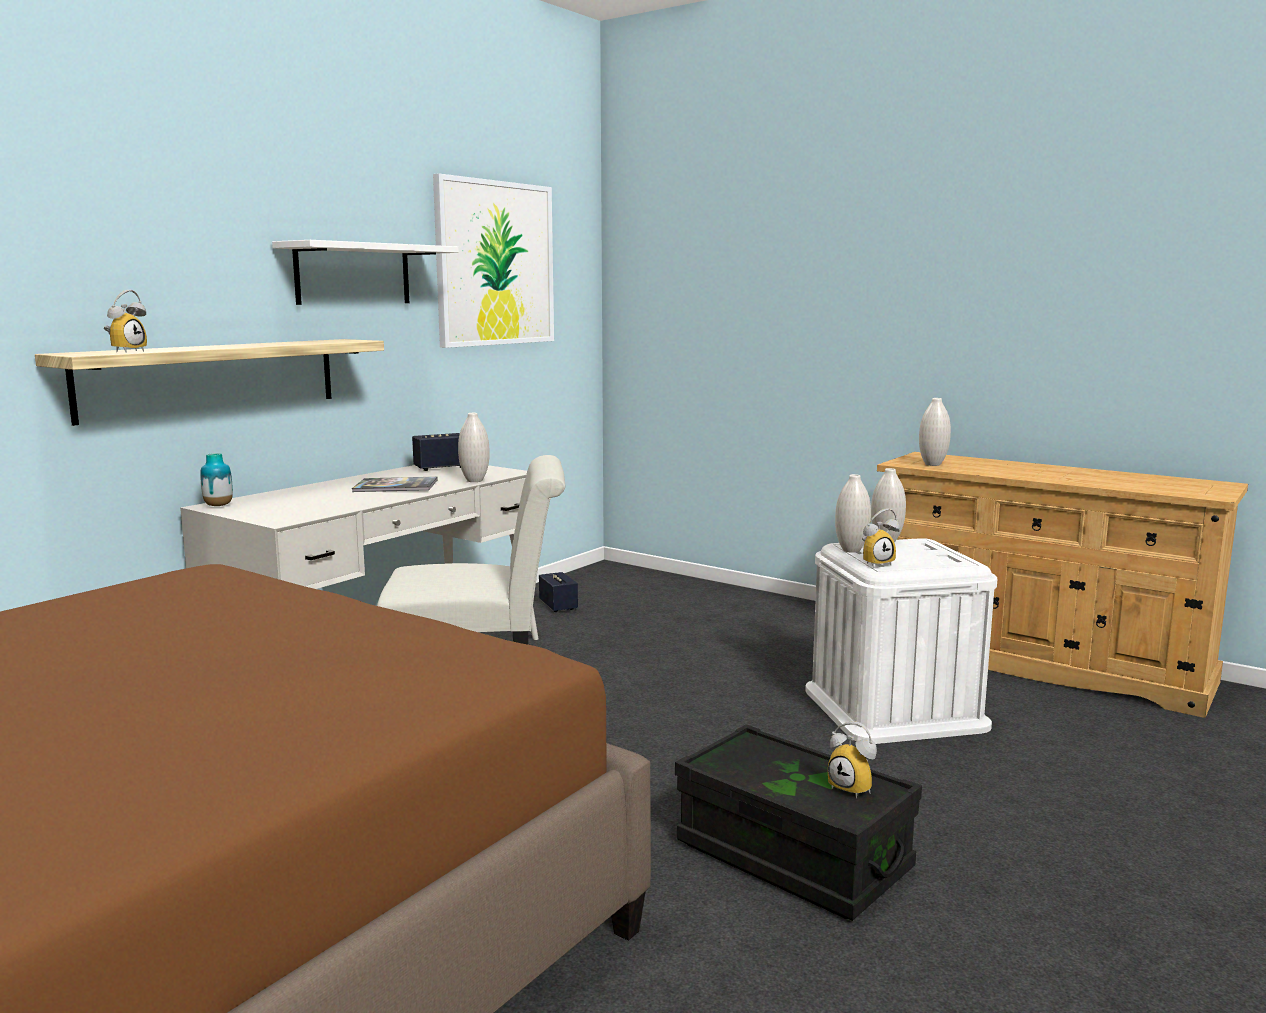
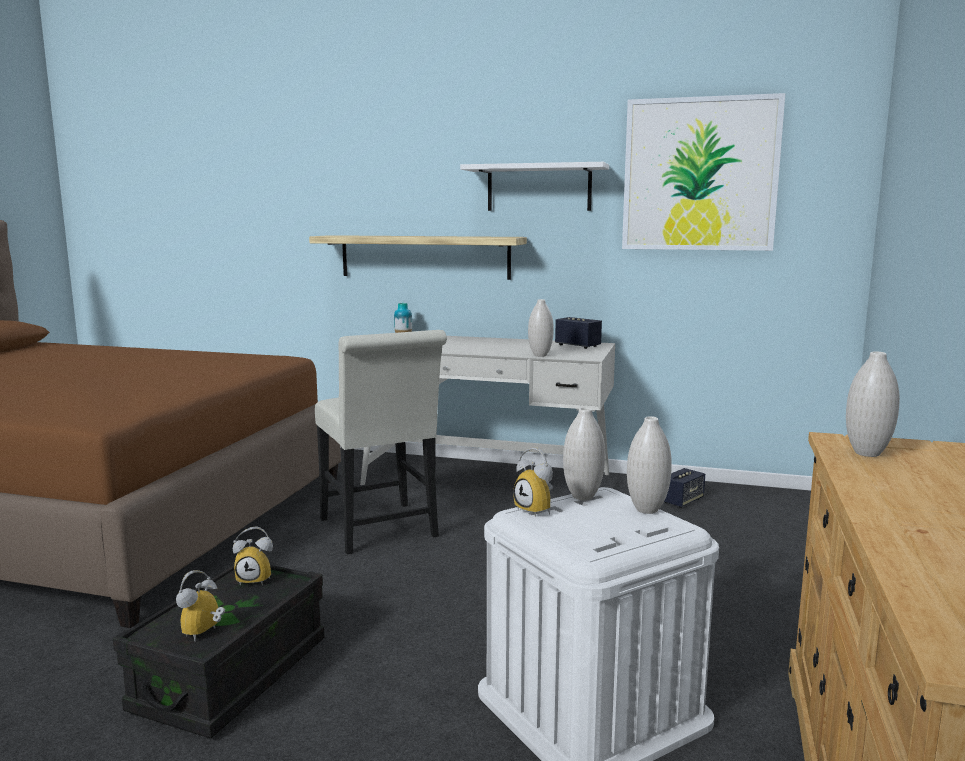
camera: 70 degrees right, 0 degrees up
(126, 351) = (351, 235): alarm clock -> alarm clock (256, 579)
(396, 486) = (496, 347): book -> none

